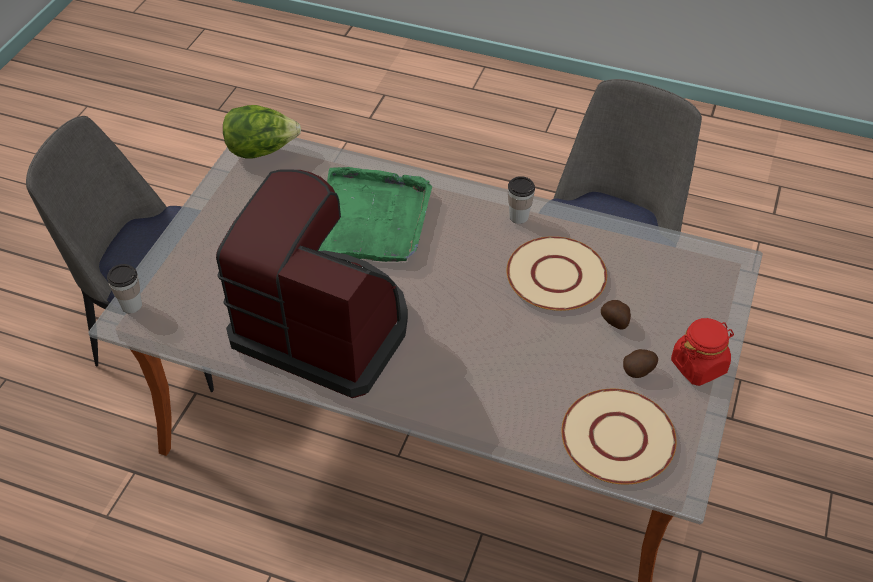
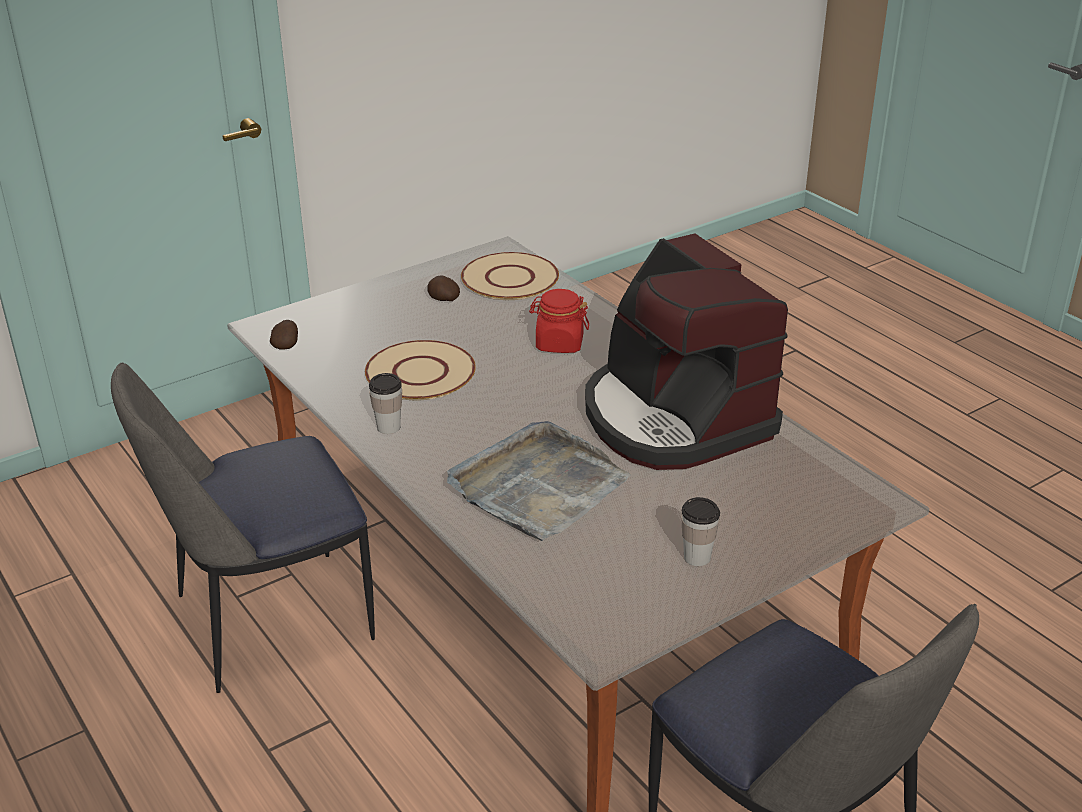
camera: 145 degrees left, 15 degrees down
(131, 305) = (869, 511): cup -> cup (697, 557)
(261, 150) = (600, 628): lettuce -> none
(373, 219) = (537, 487): green tray -> grey tray
(615, 322) = (418, 329): potato -> potato (286, 345)
(698, 366) = (396, 287): red jar -> red jar (559, 344)

